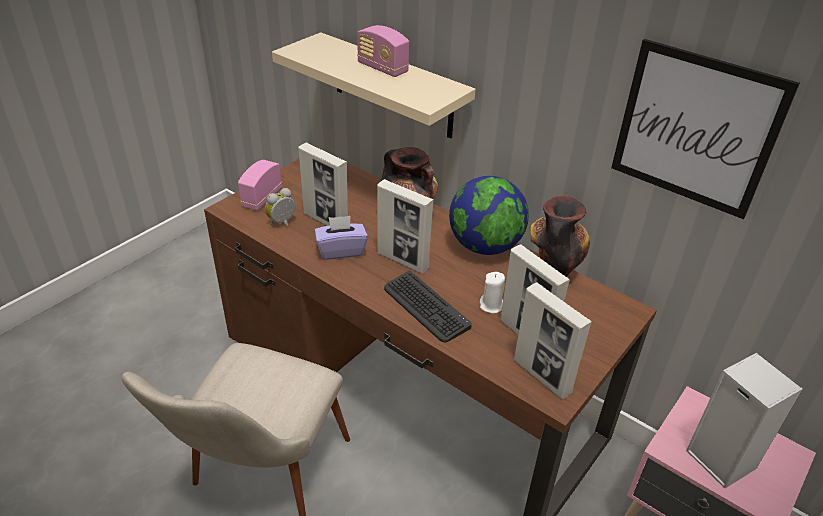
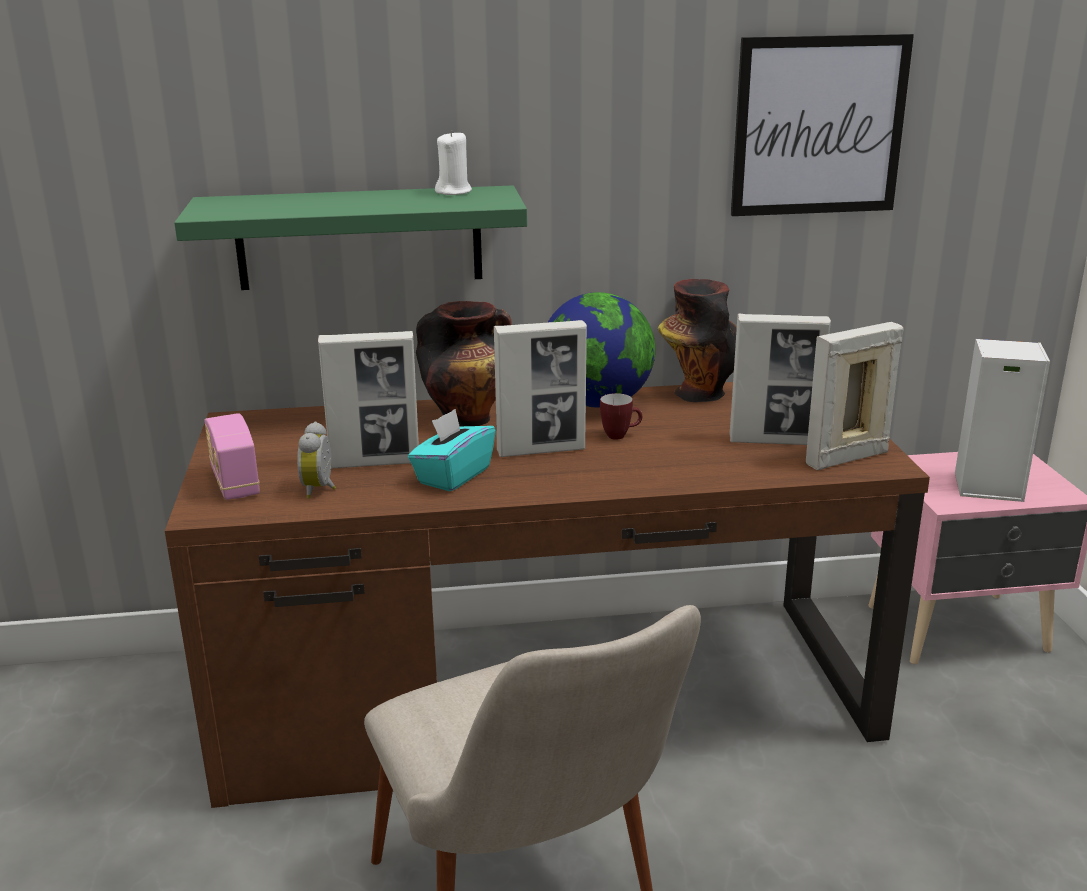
camera: 45 degrees left, 15 degrees down
(341, 250) = (453, 475): purple tissue box -> turquoise tissue box
(382, 68) = (370, 198): radio -> none
(392, 86) = (359, 238): beige shelf -> green shelf
(425, 307) = (645, 470): keyboard -> none
(455, 276) = (620, 436): none -> mug
(492, 305) = (700, 438): white candle -> white candle (454, 192)
(542, 376) = (846, 458): picture frame -> picture frame turned 150 degrees clockwise

